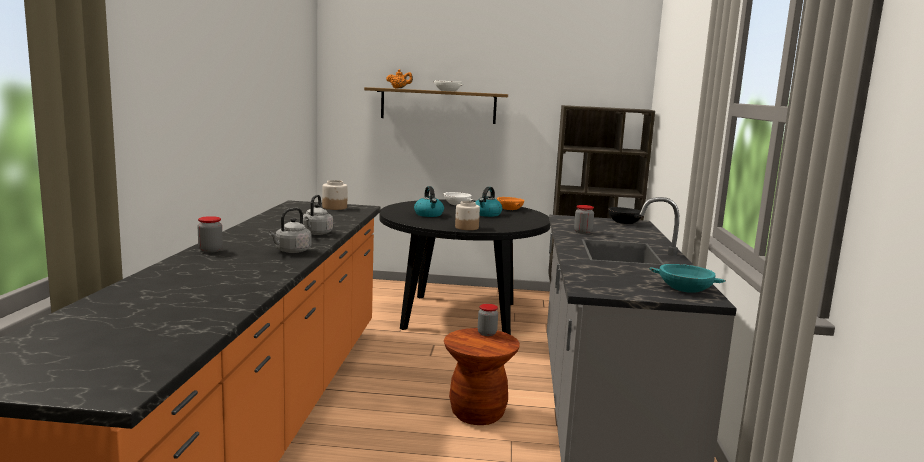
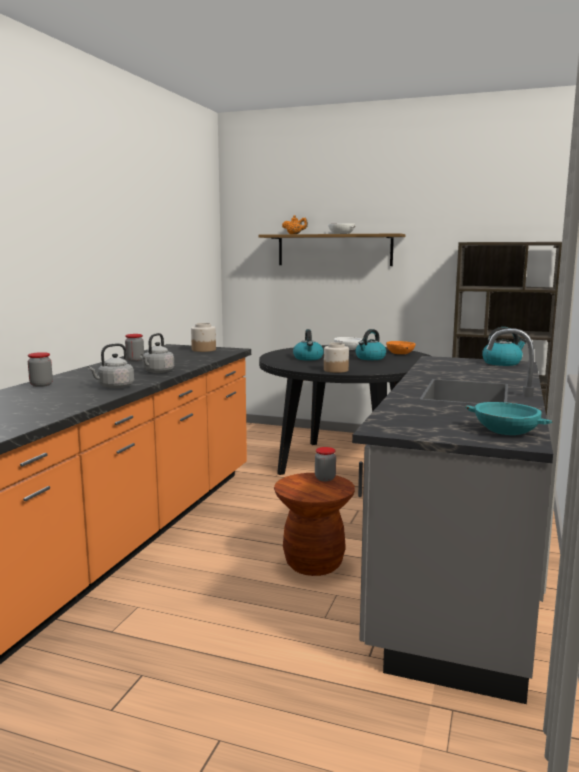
camera: 15 degrees right, 0 degrees up
(582, 232) = (441, 372): jar -> jar (135, 360)
(624, 222) = (502, 363): black bowl -> kettle

